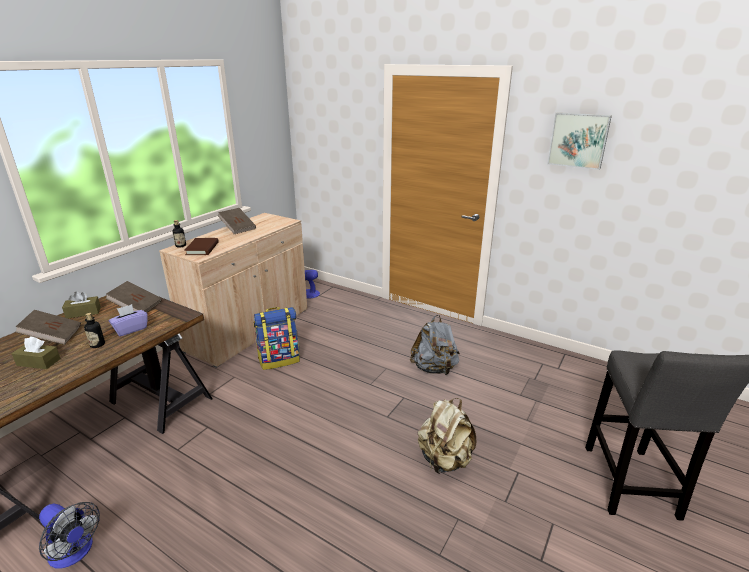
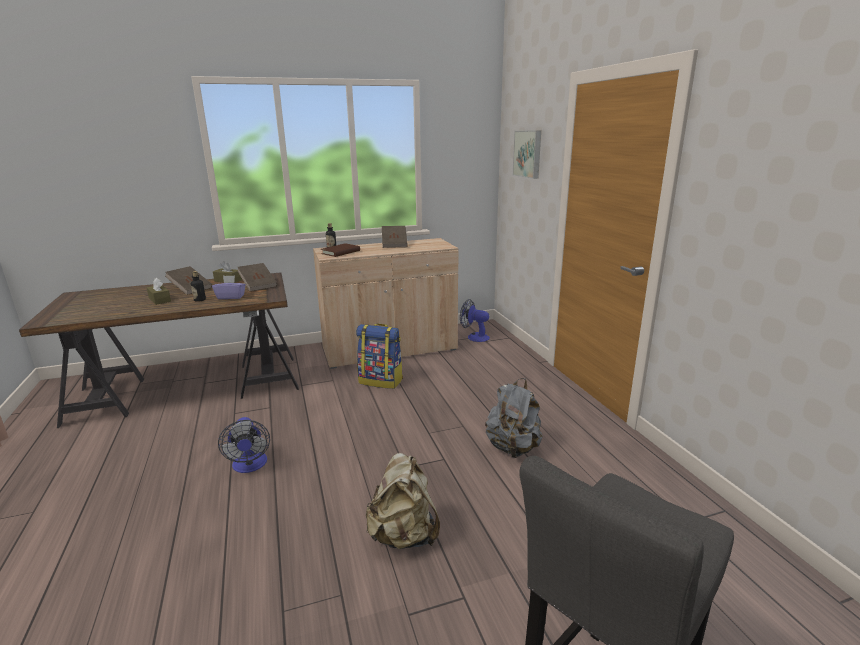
camera: 40 degrees right, 5 degrees down
(74, 553) = (112, 445): fan -> fan (250, 466)
(578, 140) = (775, 156): picture -> picture (528, 154)

